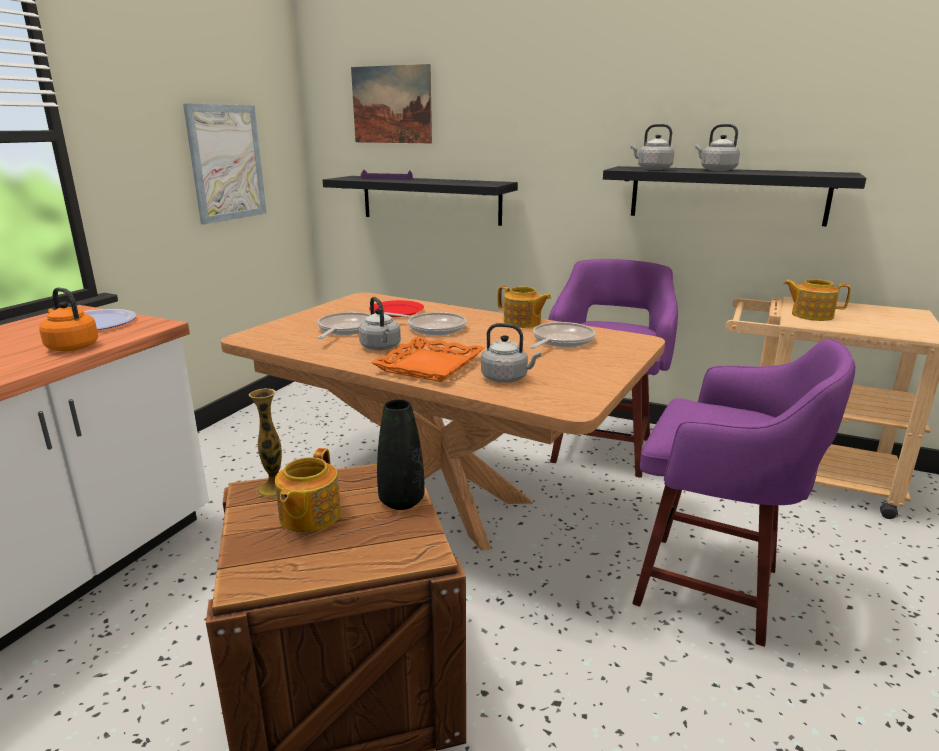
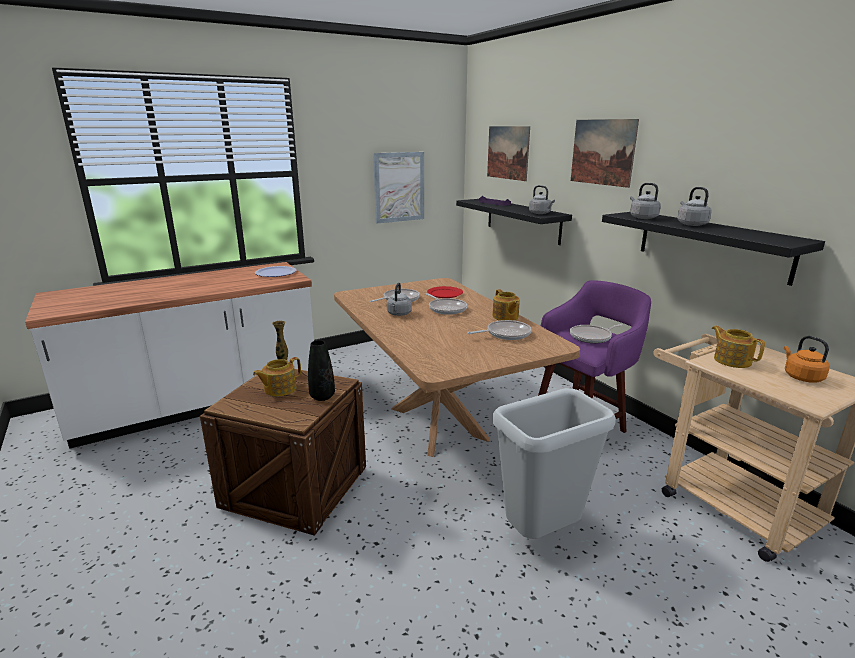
camera: 35 degrees right, 0 degrees up
(71, 346) = (251, 283): orange kettle -> orange kettle (801, 377)
(429, 365) = (405, 330): orange tray -> none
(507, 378) = (431, 348): grey kettle -> grey kettle (540, 213)
(559, 94) = (602, 152): none -> picture
(616, 329) = (592, 337): none -> frying pan
(713, 588) = (542, 536): purple stool -> grey trash can

